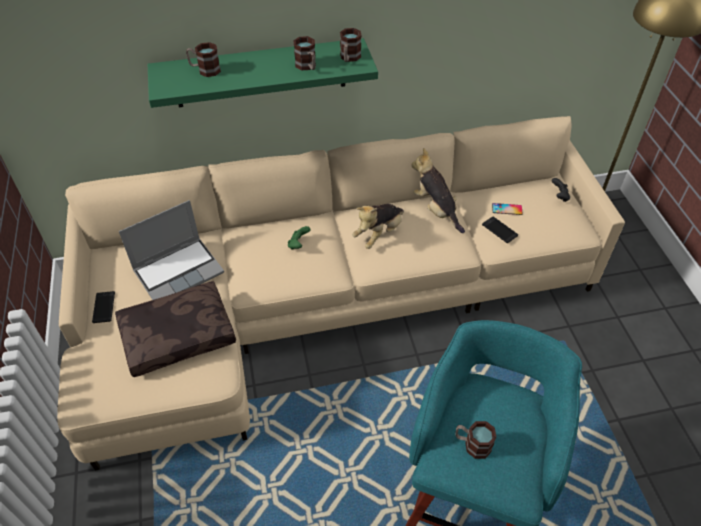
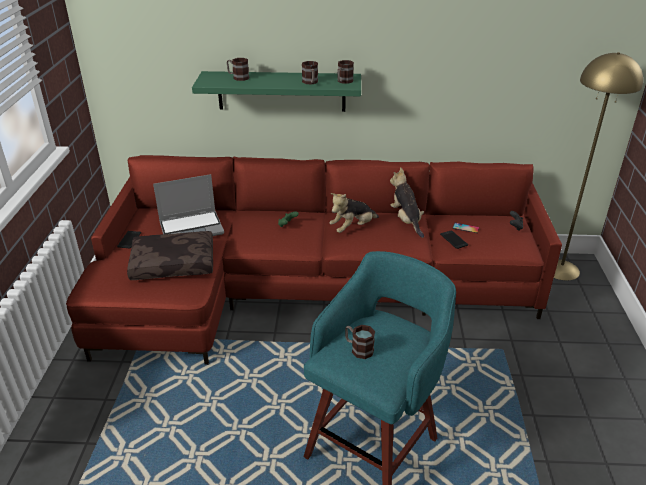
camera: 15 degrees right, 15 degrees down
(320, 304) = (303, 289): beige sofa -> red sofa

